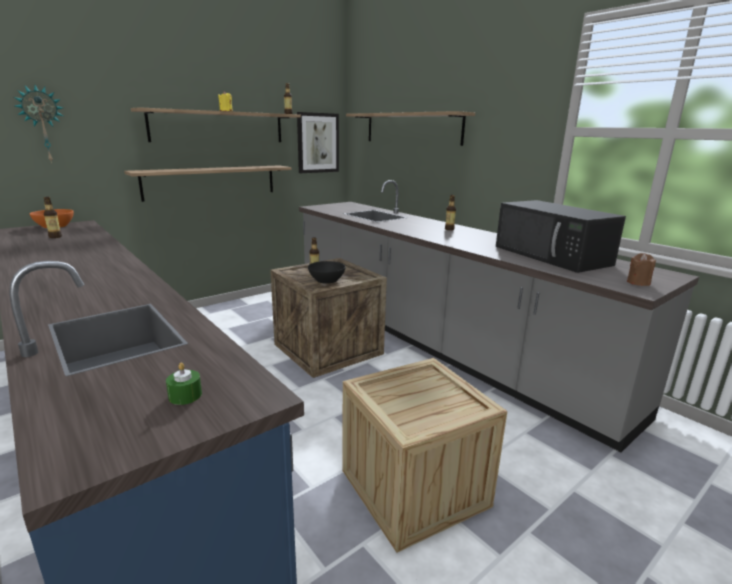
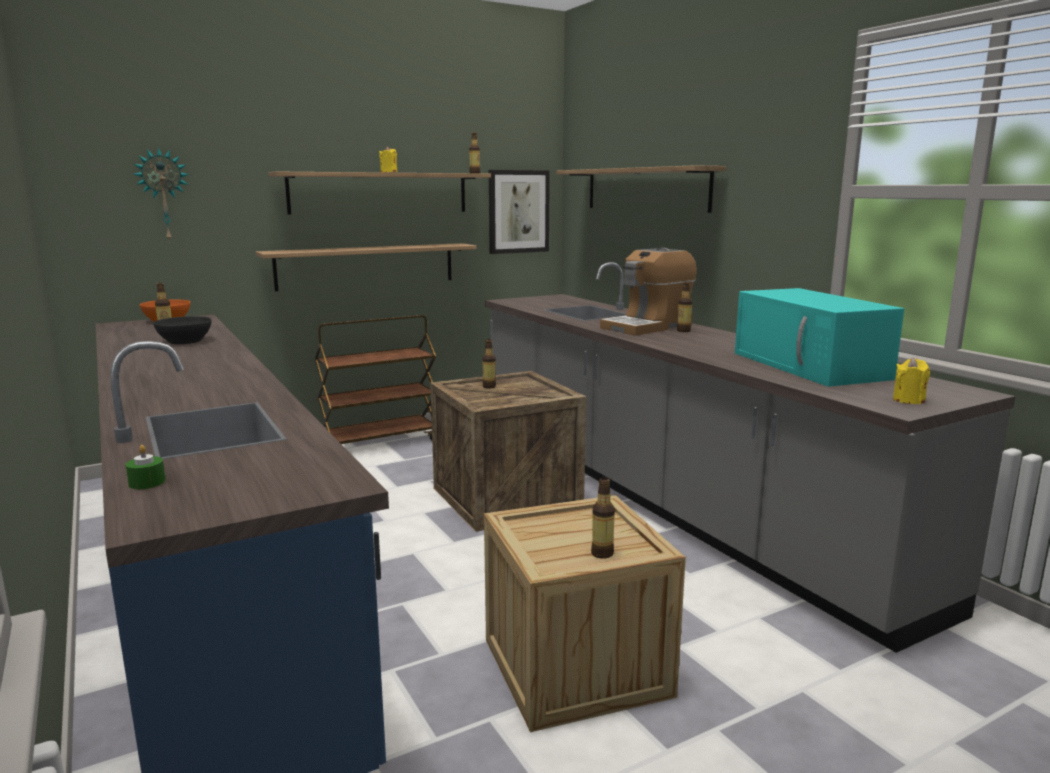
camera: 10 degrees right, 5 degrees down
(185, 395) = (268, 480): green candle -> green candle (147, 482)
(227, 309) = (380, 442): none -> brown cart
(326, 280) = (501, 397): black bowl -> black bowl (185, 341)
(423, 226) = (648, 327): none -> coffee machine
(444, 412) = (602, 553): none -> bottle
(553, 256) = (811, 366): black microwave -> turquoise microwave
(638, 282) = (908, 400): brown candle -> yellow candle

